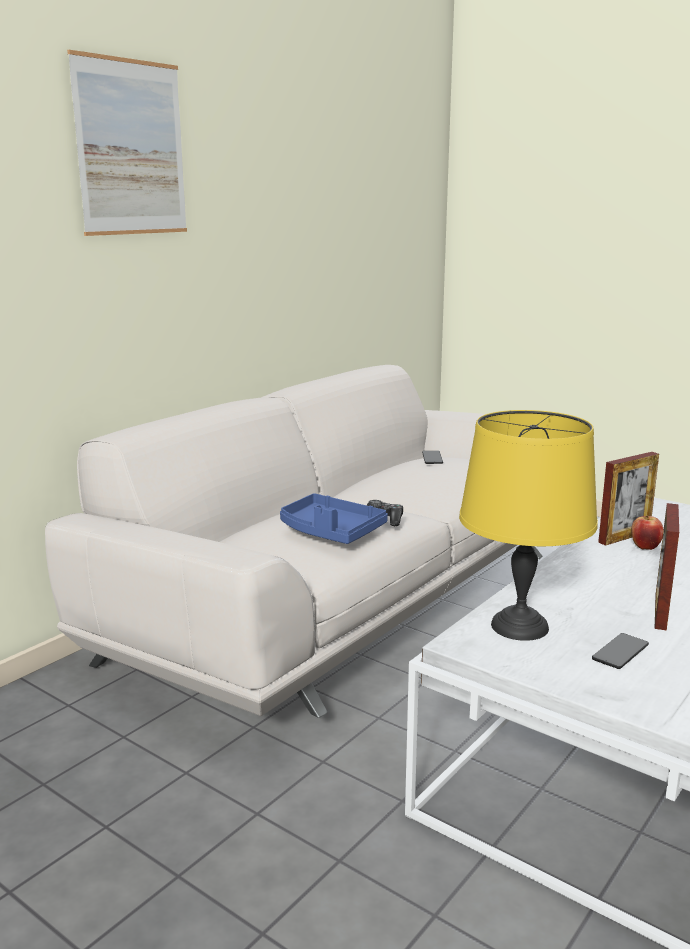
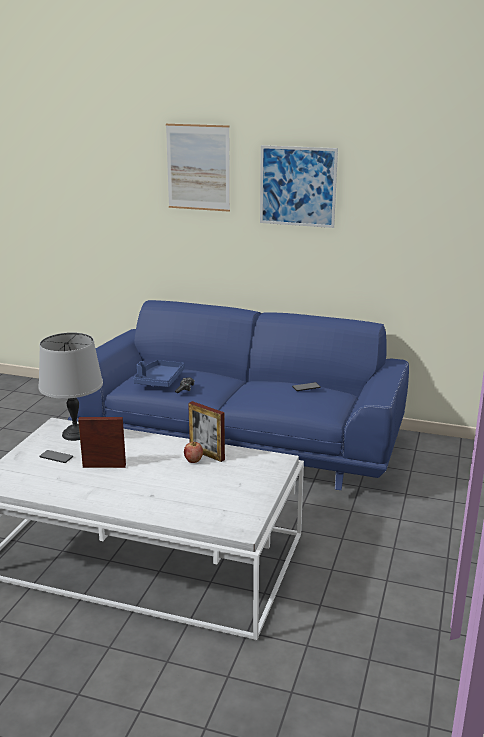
camera: 70 degrees right, 5 degrees up
(269, 179) = (297, 186): none -> picture
(345, 604) = (243, 444): white sofa -> blue sofa
(520, 625) = (76, 434): yellow table lamp -> grey table lamp

